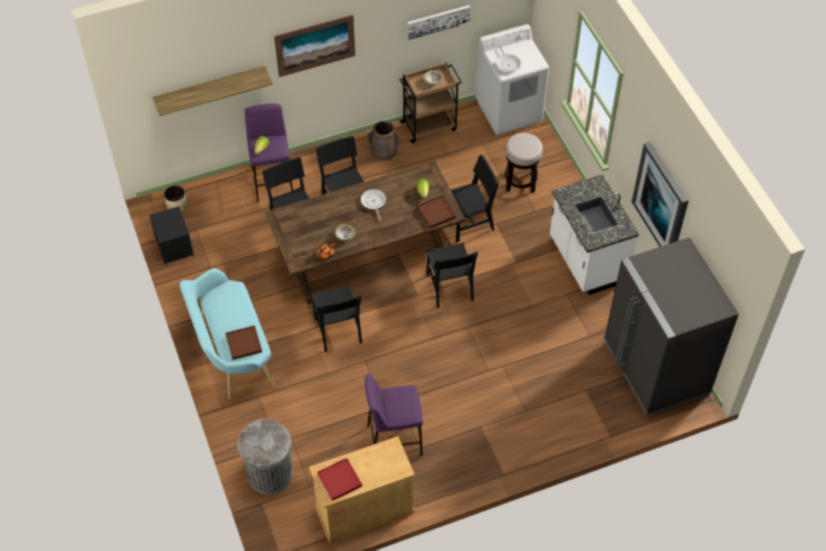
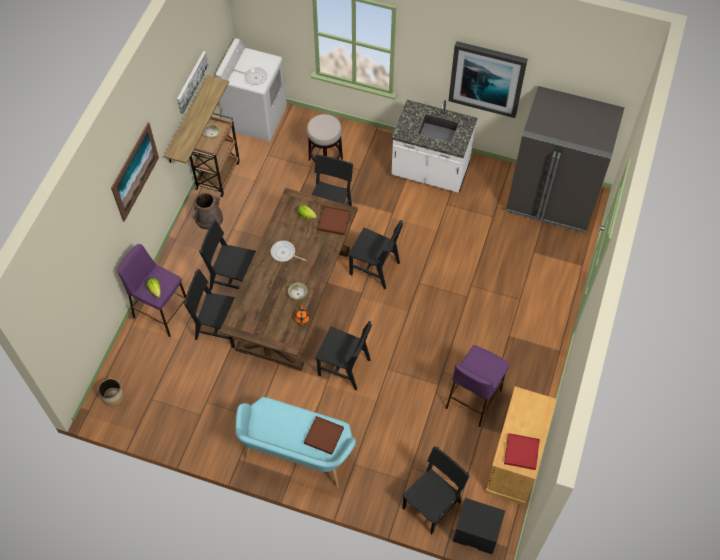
camera: 50 degrees left, 5 degrees up
(174, 247) = (154, 428): black nightstand -> black nightstand (475, 533)
(210, 88) = (88, 275): shelf -> shelf (187, 121)
(270, 474) = (431, 505): grey trash can -> black chair

